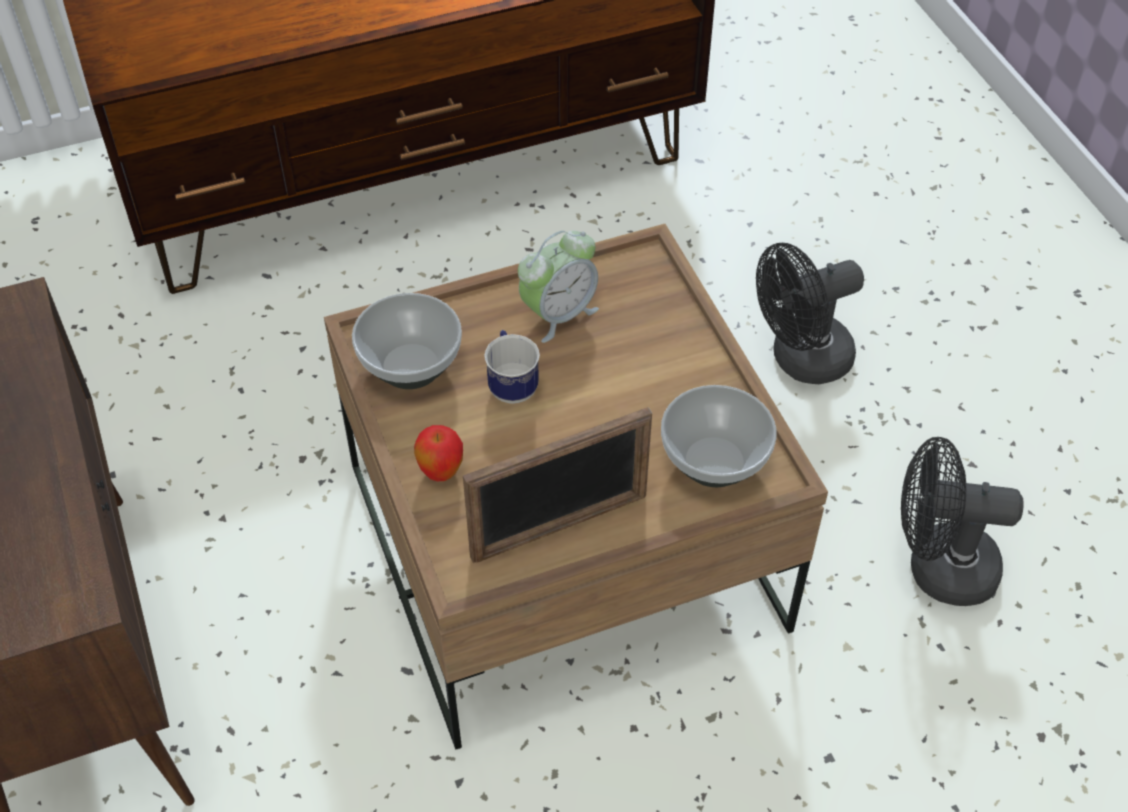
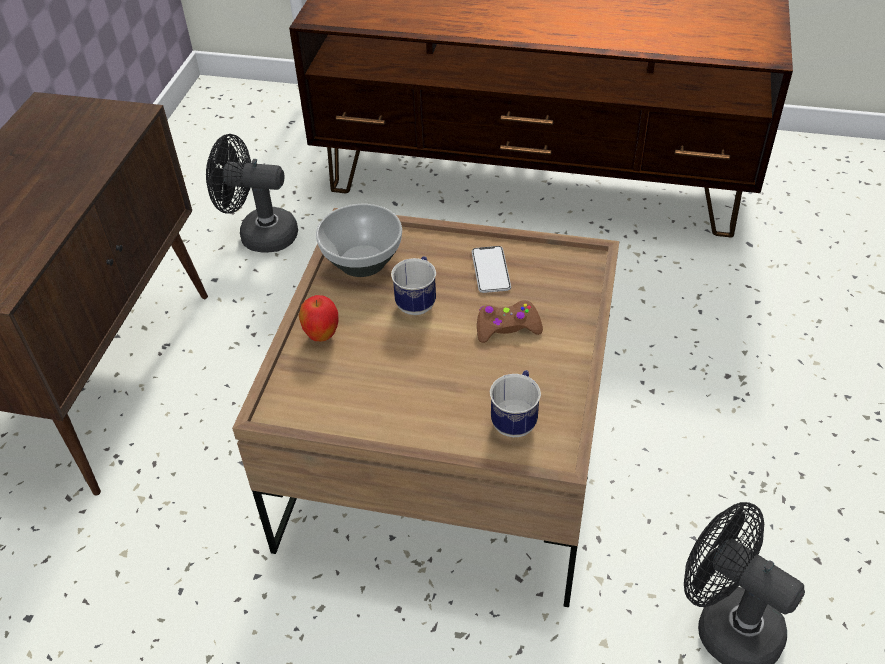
camera: 35 degrees right, 5 degrees down
(558, 314) = (490, 270): alarm clock -> phone
(560, 527) = (367, 410): picture frame -> none
(626, 369) = (507, 327): none -> brown game controller
(712, 461) = (516, 419): bowl -> mug
(800, 360) = (725, 414): black fan -> black fan (259, 234)

